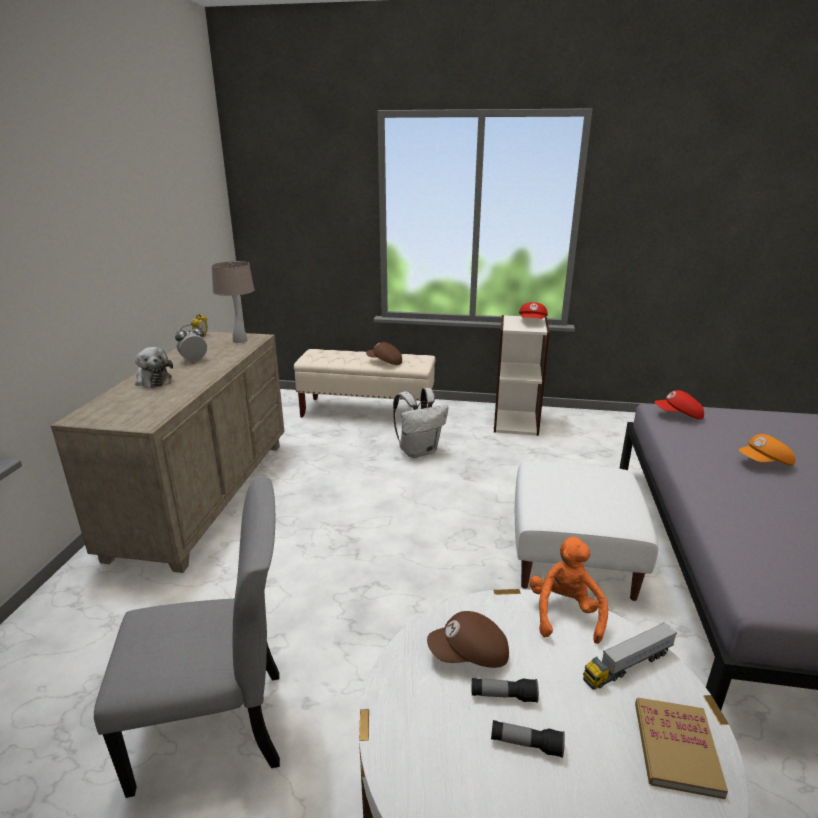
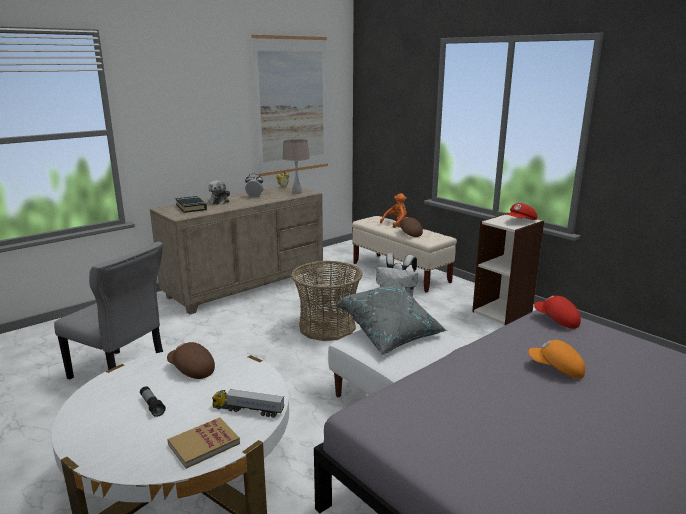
camera: 40 degrees right, 5 degrees down
(126, 402) = (191, 207): none -> black book
(175, 212) = (292, 106): none -> picture
(390, 508) = (327, 327): none -> basket
(503, 696) = (175, 388): flashlight -> none
(561, 488) = (391, 334): none -> grey pillow
(564, 613) = (263, 379): orange plush toy -> orange plush toy (395, 223)

